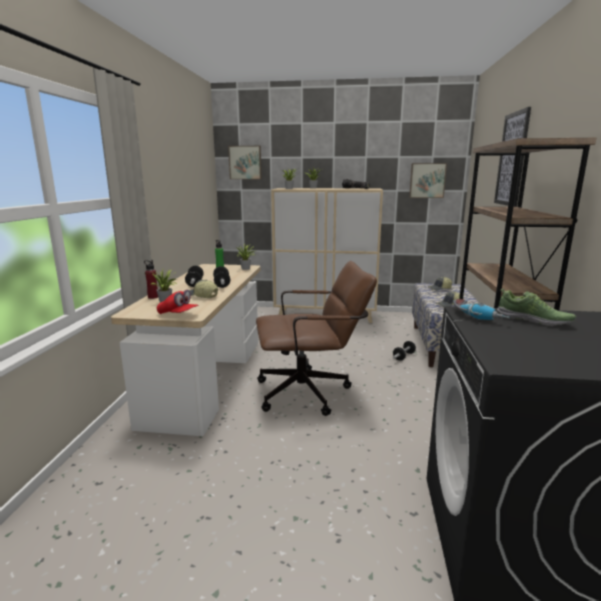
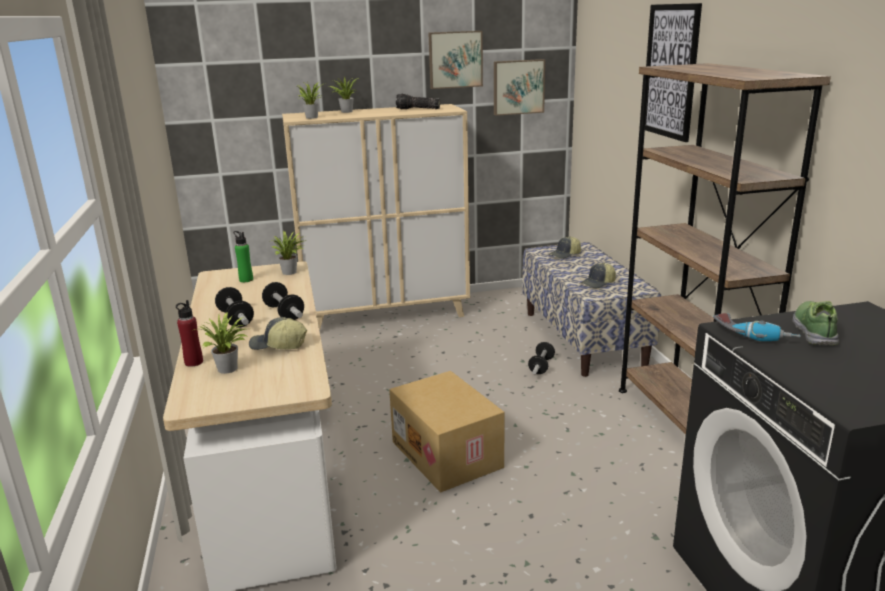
camera: 20 degrees left, 5 degrees up
(178, 314) = (279, 392): red cap -> none
(245, 162) = (216, 72): picture -> picture (455, 59)
(311, 392) = (448, 454): brown office chair -> cardboard box
(533, 320) = (815, 331): shoe -> shoe turned 90 degrees counterclockwise

